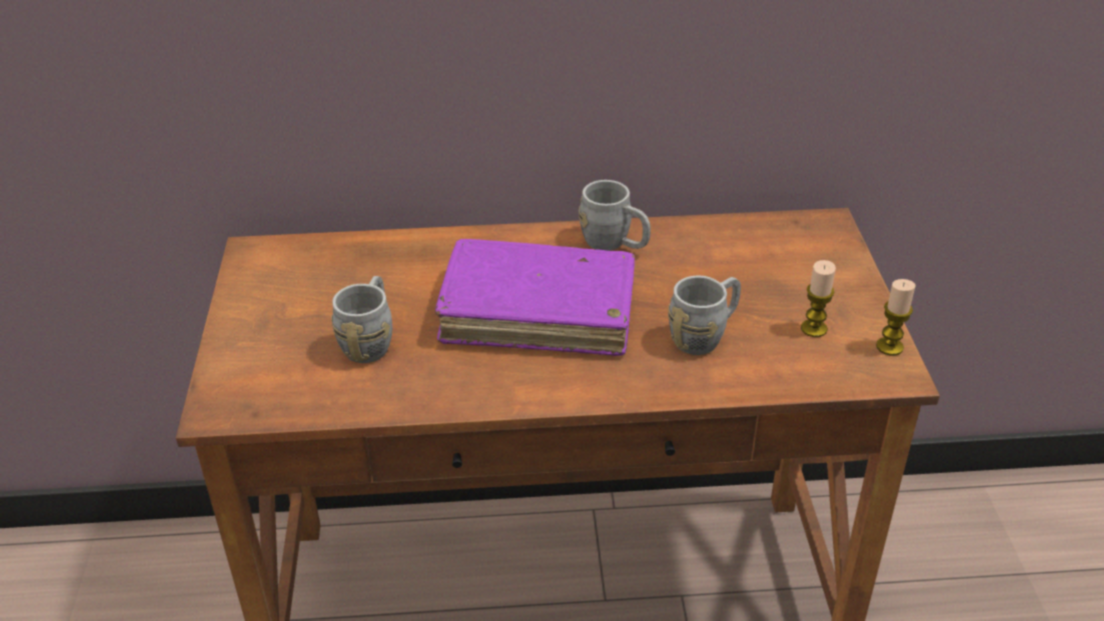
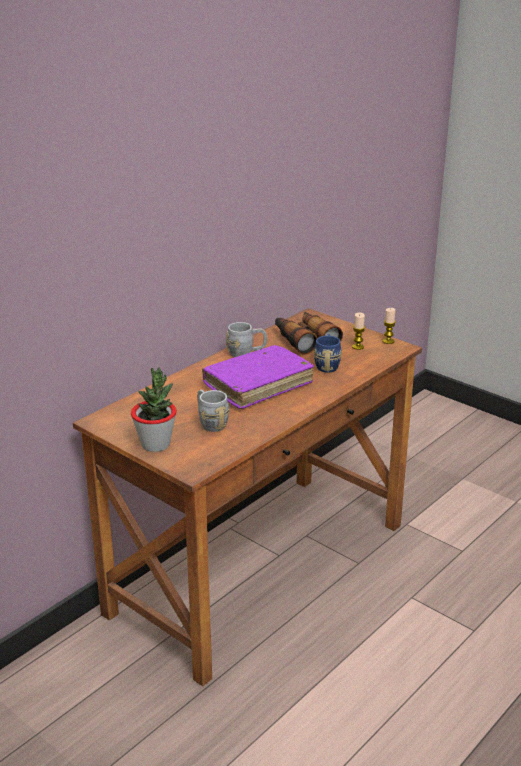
camera: 45 degrees left, 10 degrees down
(251, 334) = (156, 444): none -> potted plant
(705, 335) = (327, 364): grey mug -> blue mug
(744, 266) = (304, 339): none -> binoculars

